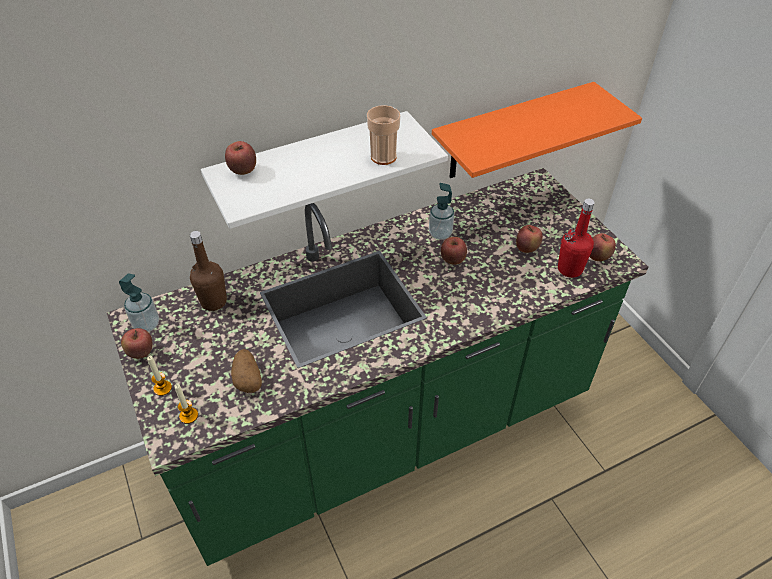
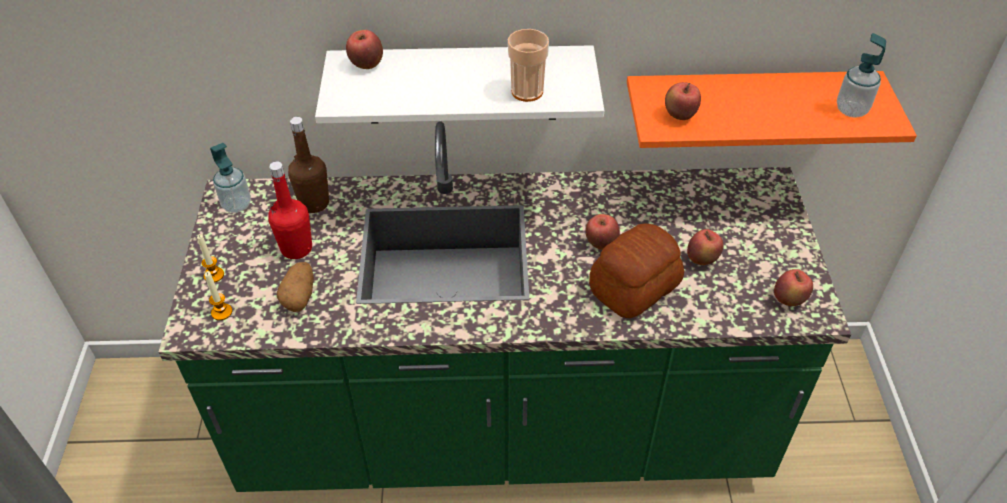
camera: 25 degrees right, 0 degrees up
(141, 353) = (215, 232): apple -> apple (679, 116)
(440, 234) = (606, 208): soap dispenser -> soap dispenser (851, 110)
(493, 283) = (633, 287): none -> bread
(570, 269) = (741, 302): red bottle -> red bottle (296, 248)

